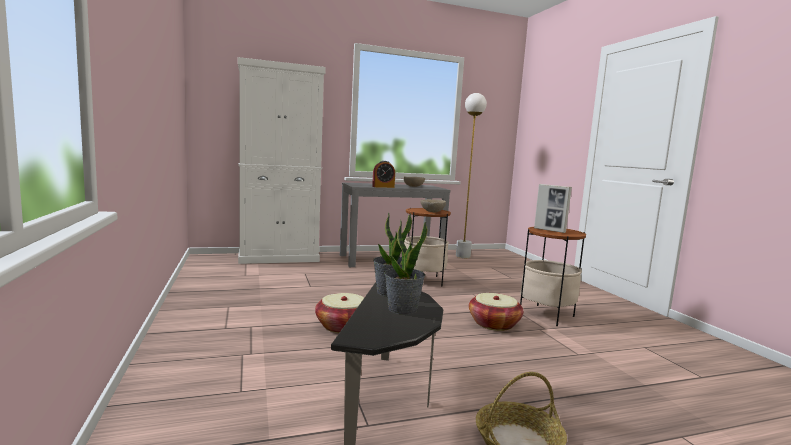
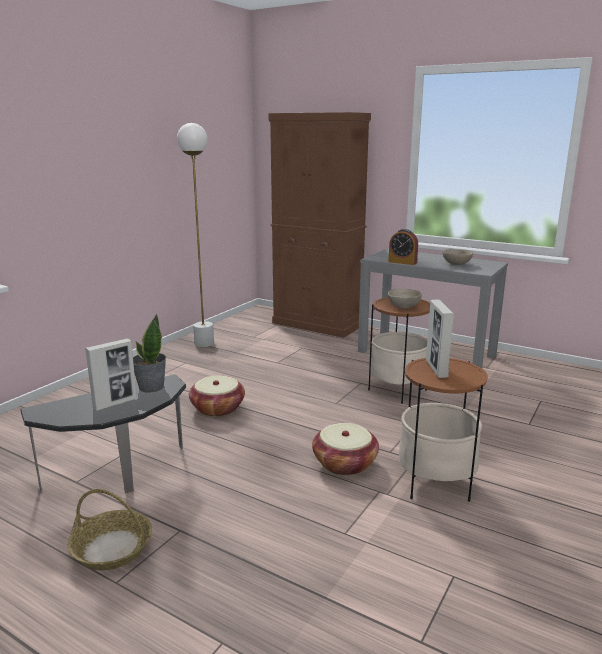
camera: 50 degrees right, 10 degrees up
(279, 258) = (317, 324): white cabinet -> brown cabinet
(402, 309) = (115, 403): potted plant -> picture frame
(463, 256) = (540, 374): white floor lamp -> white floor lamp (204, 343)

